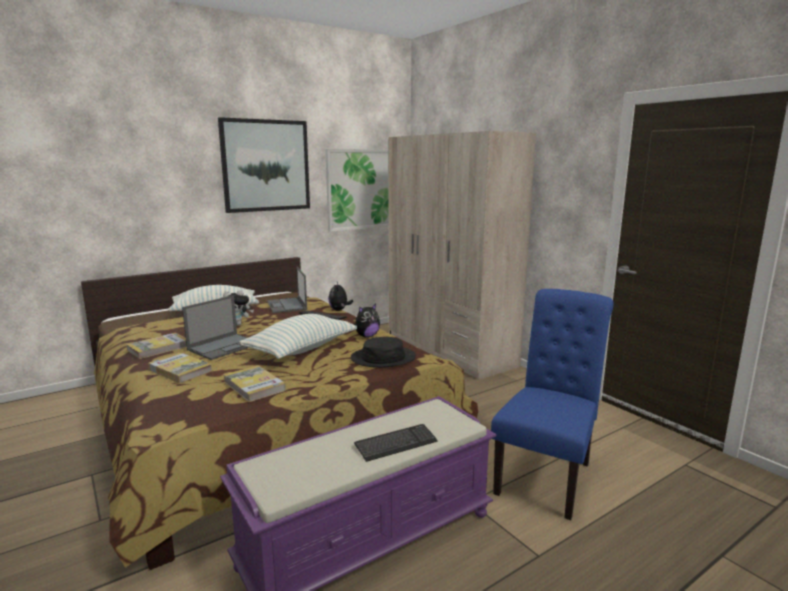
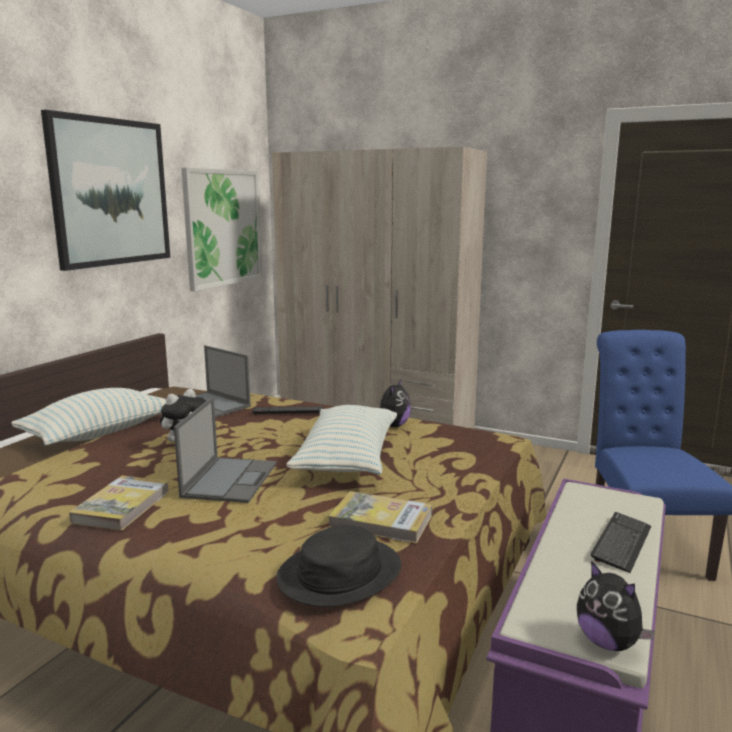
camera: 30 degrees left, 0 degrees up
(180, 370) = (227, 529): book -> none
(339, 310) = (291, 400): plush toy -> plush toy (608, 642)
(383, 358) = (463, 447): black hat -> black hat (339, 573)

